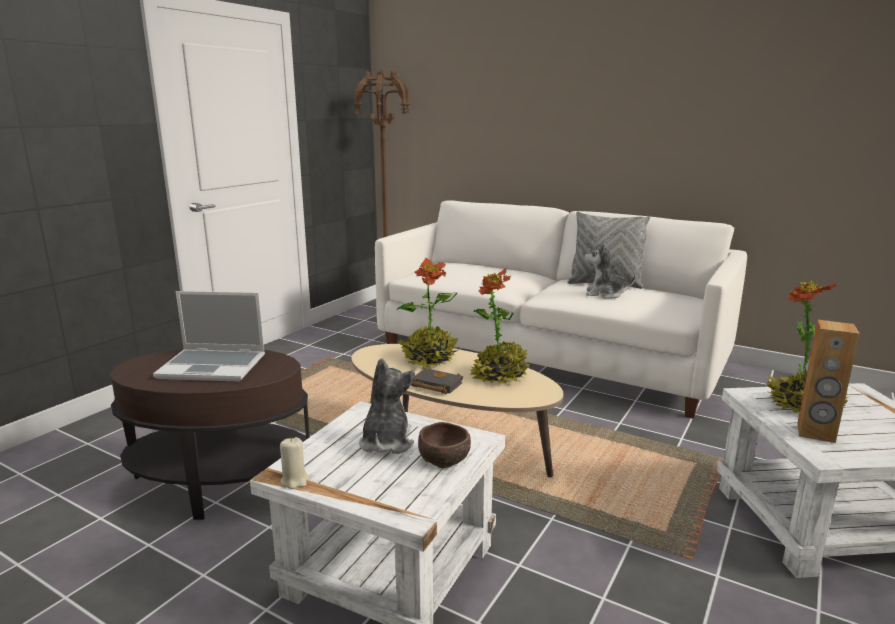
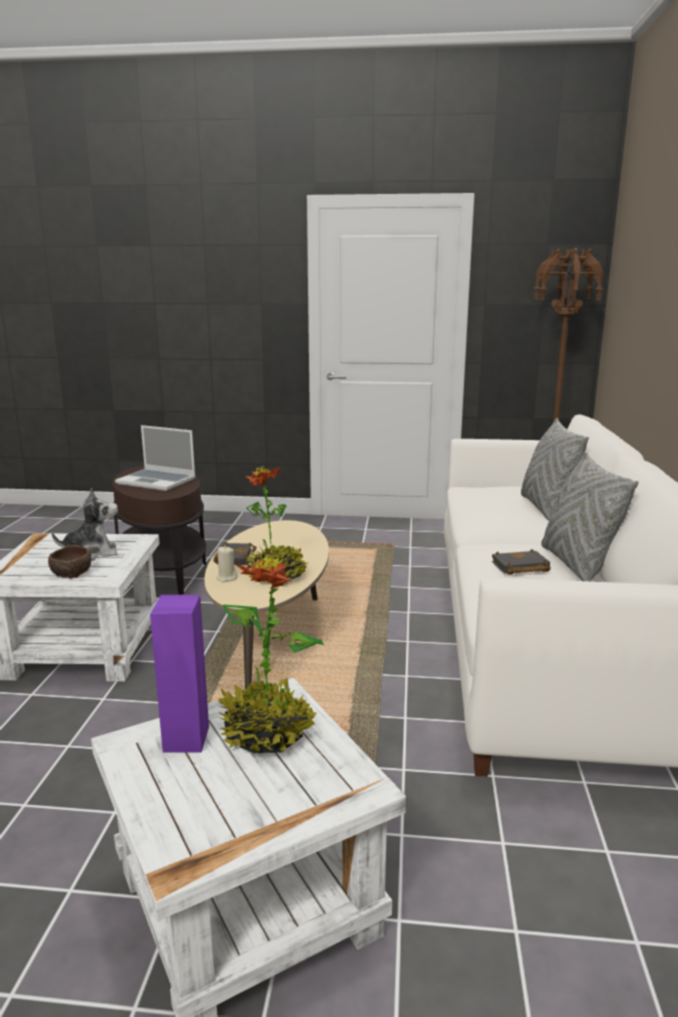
camera: 65 degrees right, 0 degrees up
(214, 366) = (157, 481): laptop -> laptop turned 45 degrees counterclockwise
(295, 480) = (33, 542): beige candle -> beige candle (226, 578)
(429, 359) = (290, 545): potted plant -> none
(496, 268) = (546, 508): none -> grey pillow
(605, 294) = (519, 568): plush toy -> black book
(815, 433) = (185, 739): brown speaker -> purple speaker

